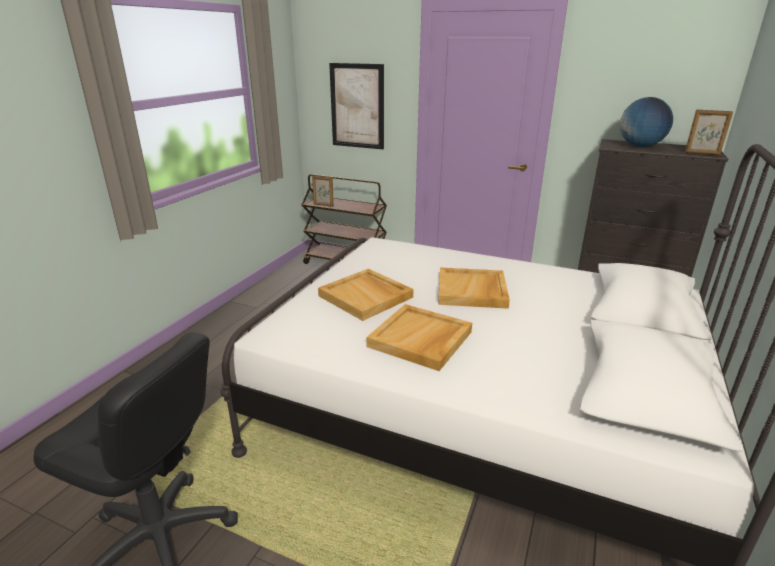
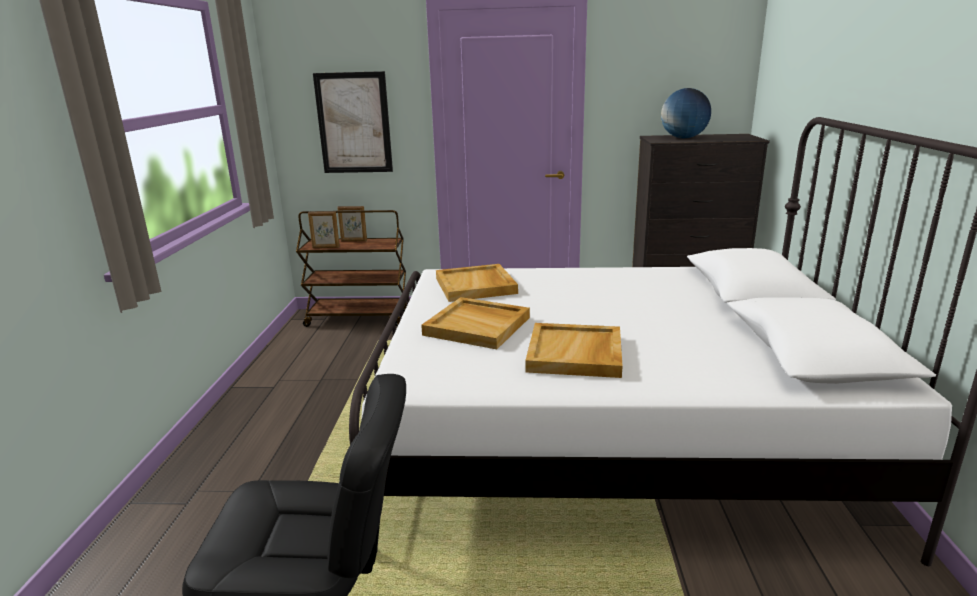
camera: 20 degrees left, 5 degrees down
(472, 291) = (584, 301): beige tray -> beige tray (476, 286)
(702, 154) = (743, 139): picture frame -> picture frame (354, 241)

